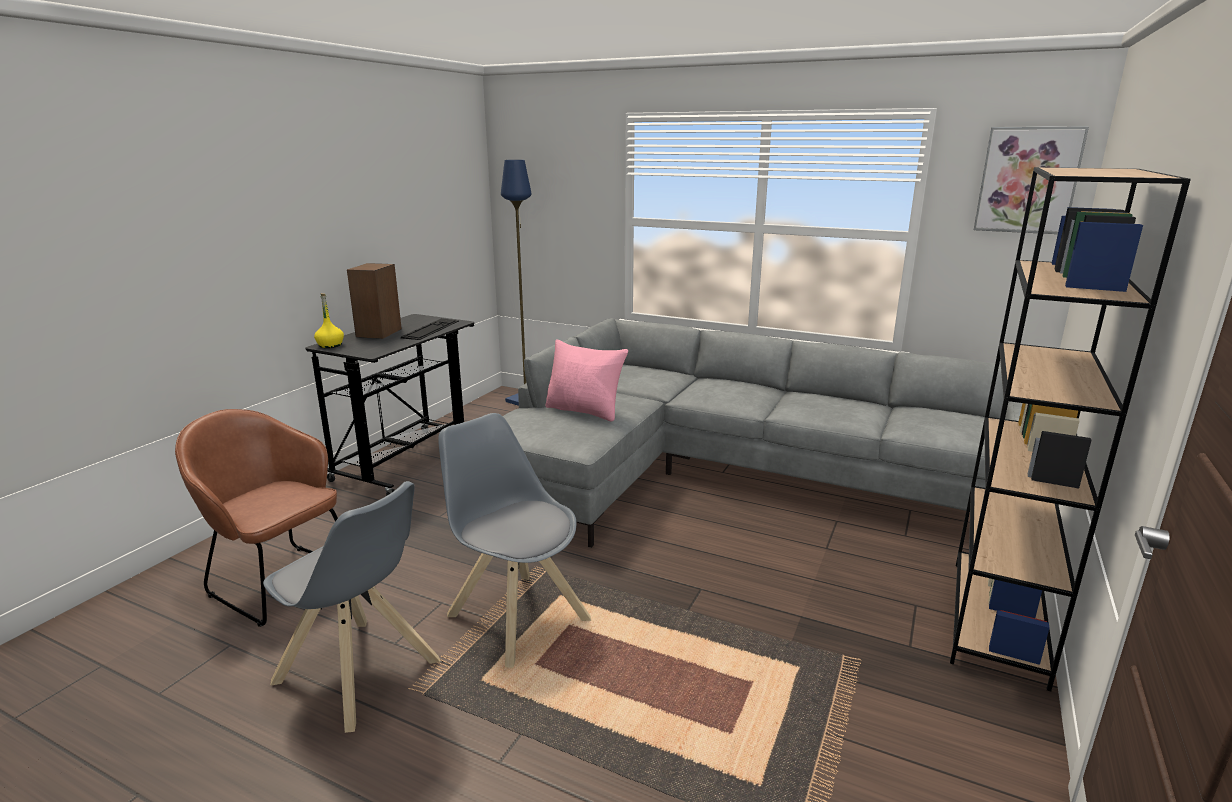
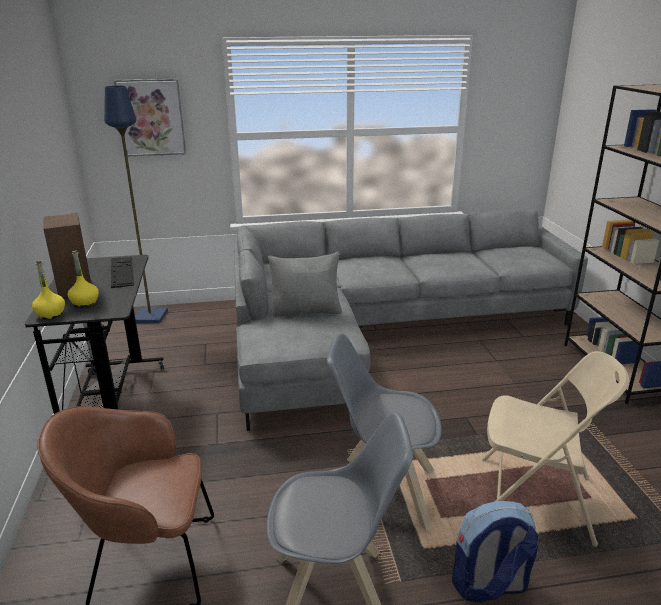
camera: 35 degrees left, 5 degrees up
(364, 343) = (84, 302): none -> yellow bottle
(492, 746) = (489, 585): none -> backpack
(585, 411) = (306, 311): pink pillow -> grey pillow
(659, 699) = (534, 499): none -> beige chair
(1028, 180) = (528, 84): picture -> picture (151, 117)

